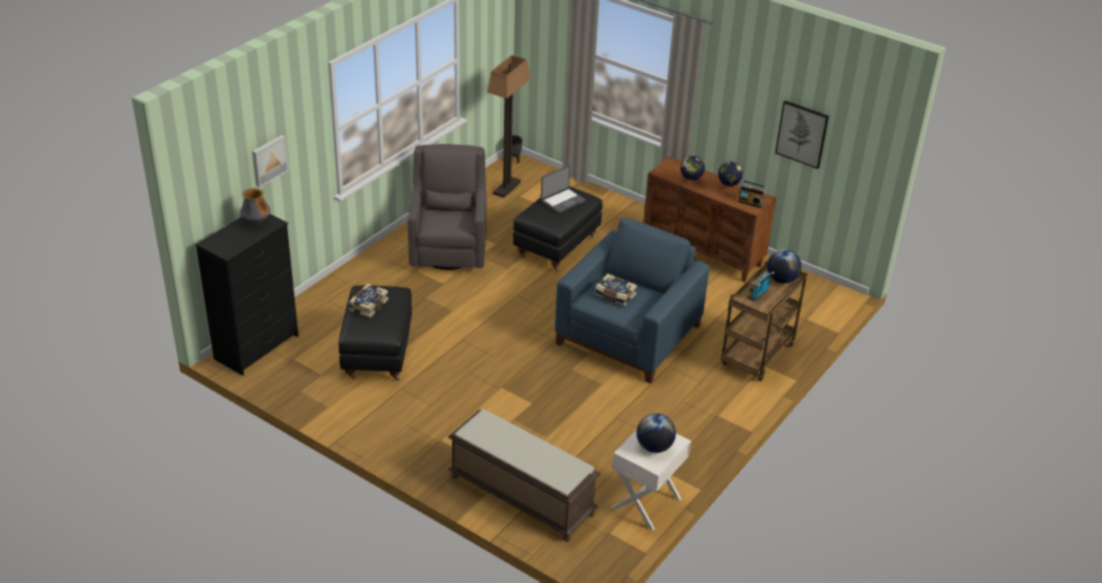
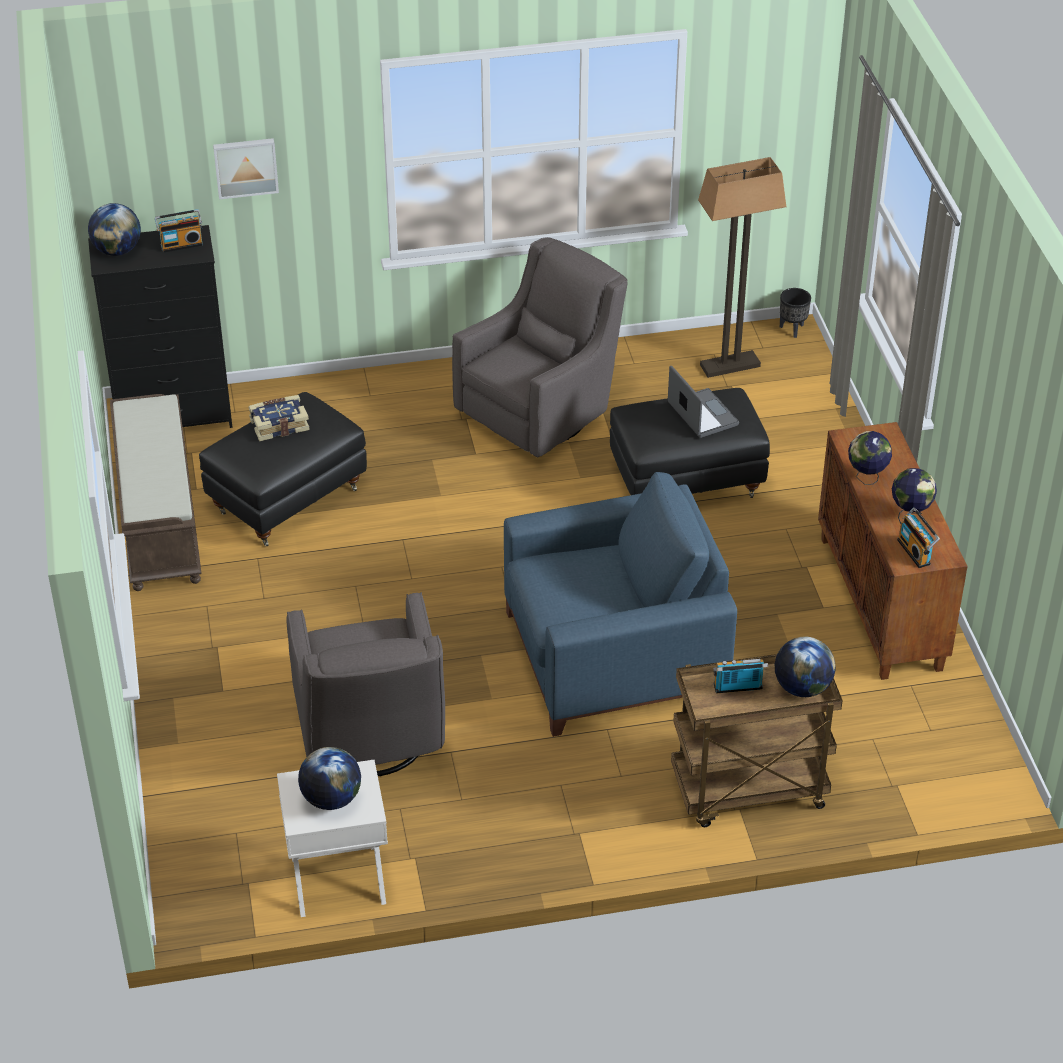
camera: 45 degrees right, 5 degrees up
(223, 242) = (117, 250): none -> globe
(256, 223) = (181, 244): vase -> radio
(520, 495) = (214, 770): brown bench -> brown bench (158, 520)
(562, 201) = (701, 415): laptop -> laptop turned 120 degrees counterclockwise
(574, 434) = (371, 739): none -> grey armchair
(615, 296) = (572, 580): book -> none
(802, 134) = (1023, 477): picture -> none

